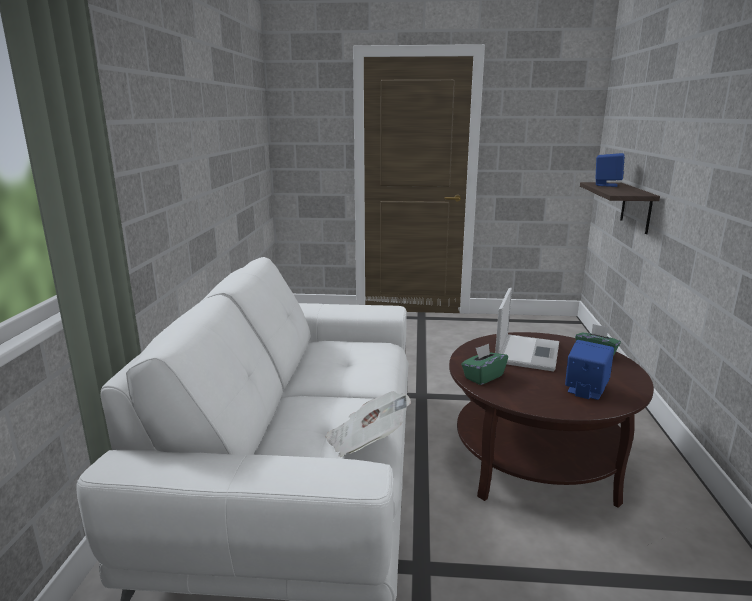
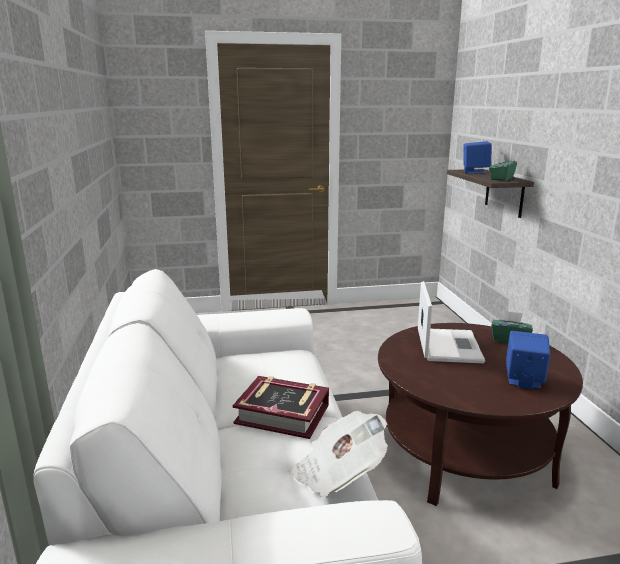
camera: 15 degrees left, 0 degrees up
(343, 391) = (283, 414): none -> book
(483, 377) = (422, 378): green tissue box -> green tissue box (501, 179)

